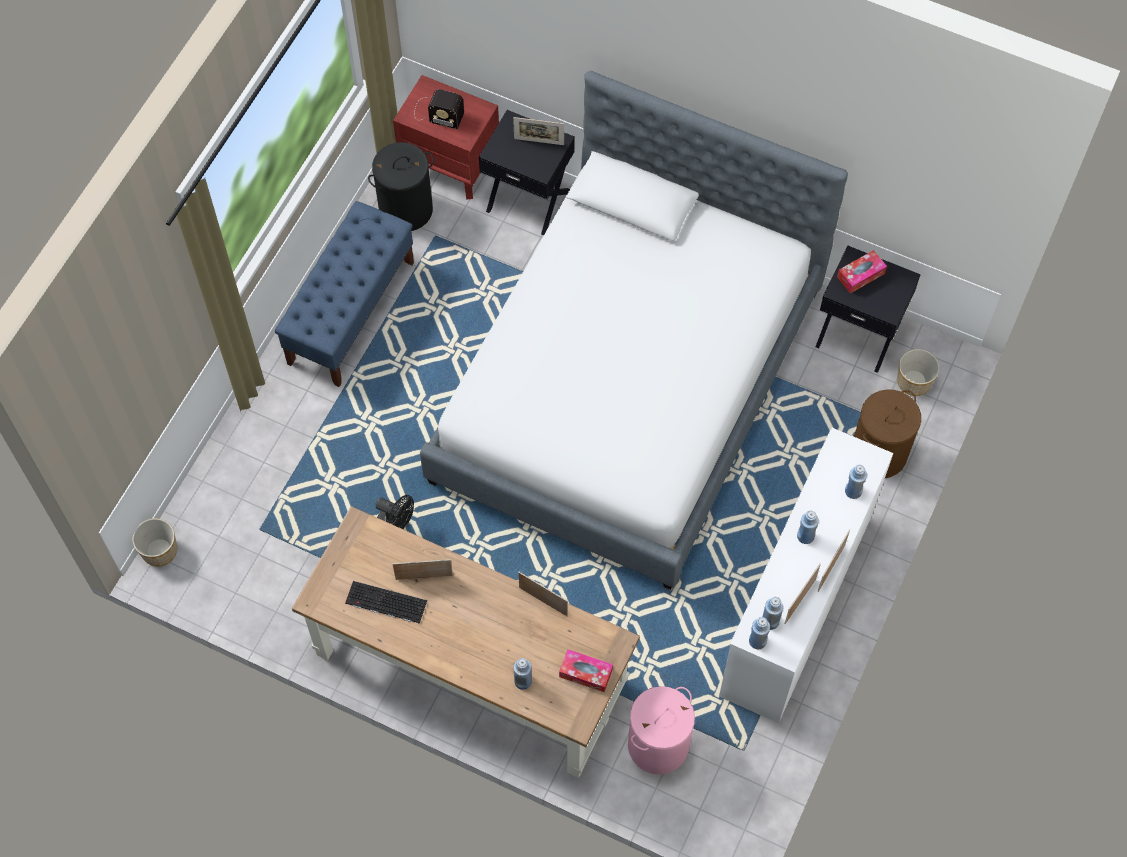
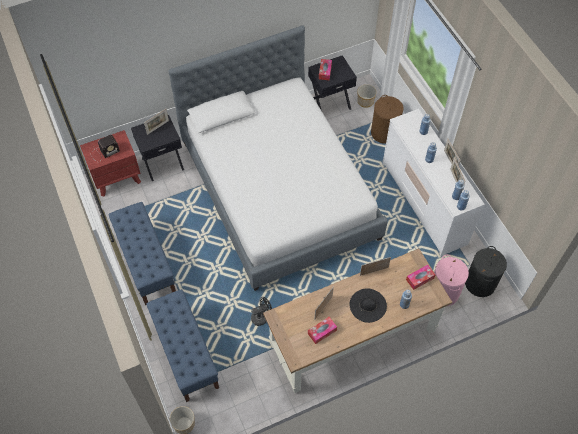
camera: 50 degrees left, 5 degrees down
(260, 472) = (185, 353): none -> blue bench
(385, 603) = (322, 332): keyboard -> tissue box
(405, 210) = (120, 208): black laundry basket -> black laundry basket (480, 283)
(479, 633) = (368, 305): none -> black hat

